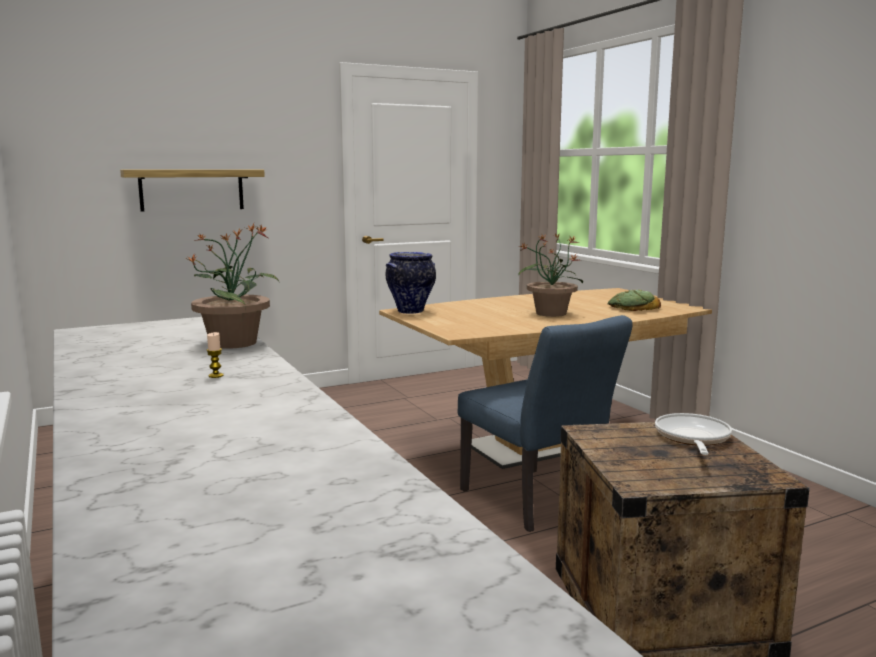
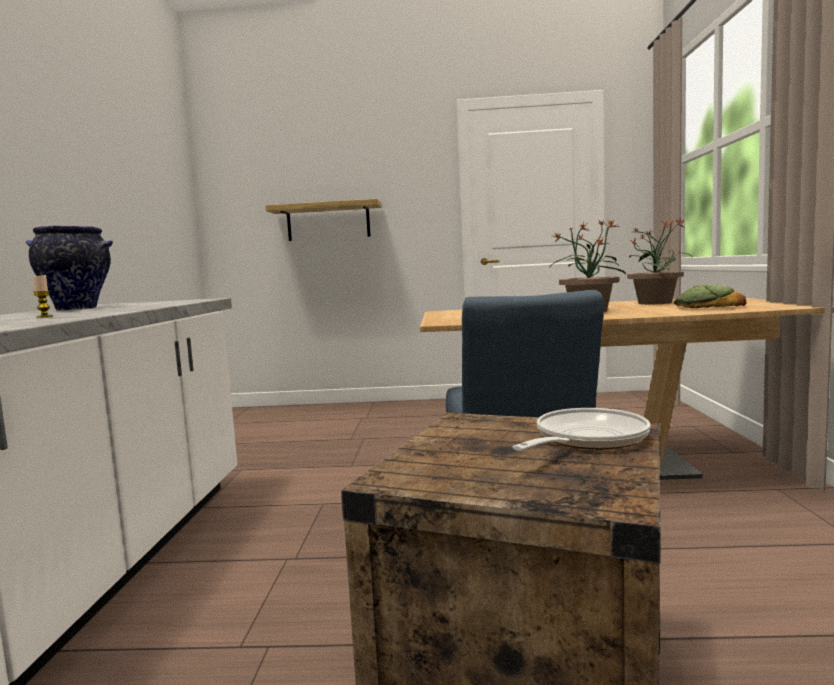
camera: 30 degrees right, 5 degrees down
(234, 342) = (153, 306): potted plant -> potted plant (655, 303)
(411, 311) = (449, 311): vase -> vase (78, 309)

